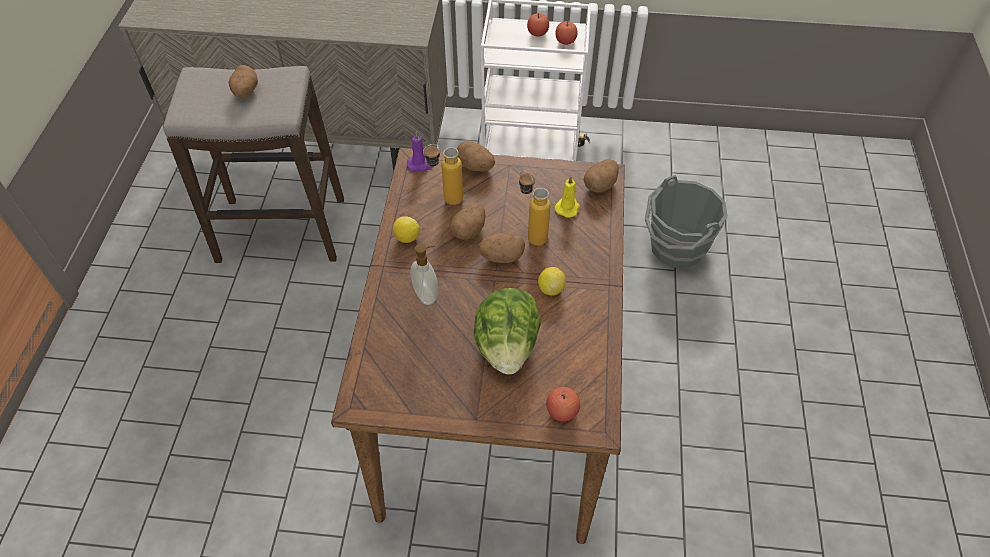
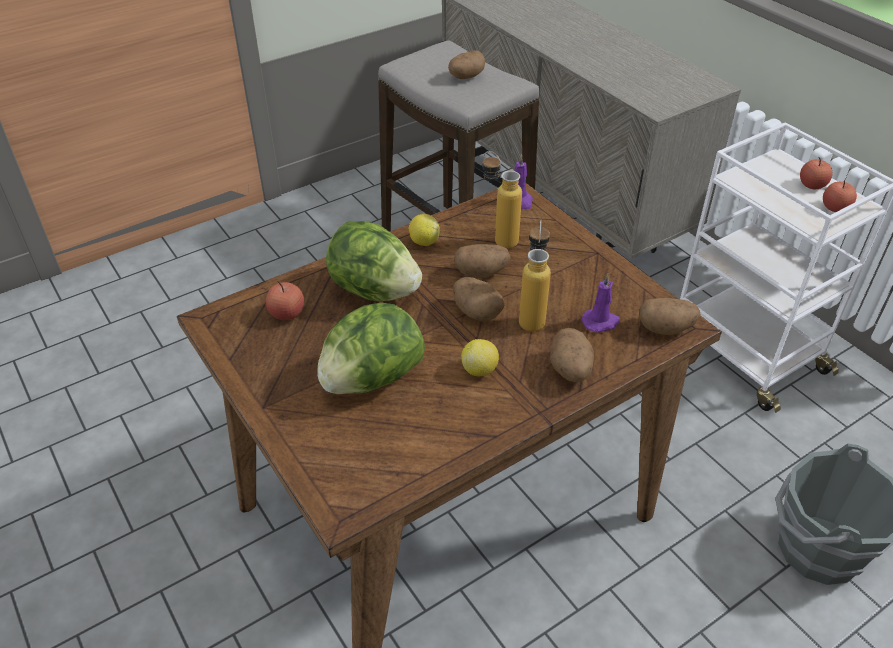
camera: 50 degrees right, 10 degrees down
(427, 294) = (374, 291): soap dispenser -> lettuce
(476, 166) = (565, 233): potato -> potato (570, 370)
(562, 411) = (333, 468): apple -> apple (287, 313)
(567, 207) = (601, 322): yellow candle -> purple candle

